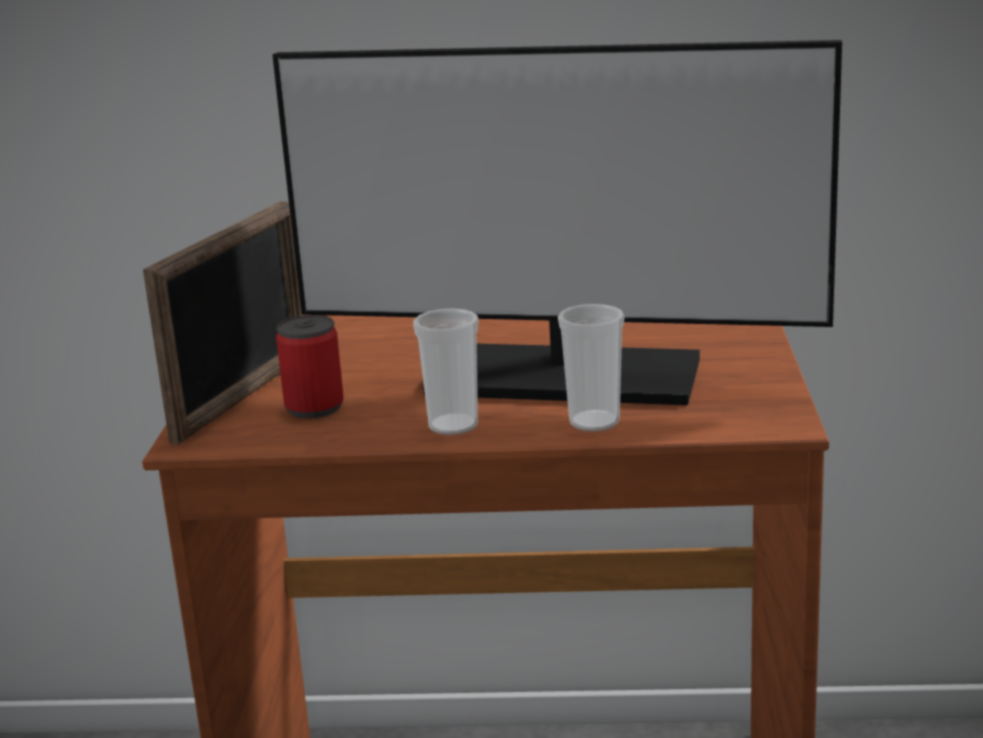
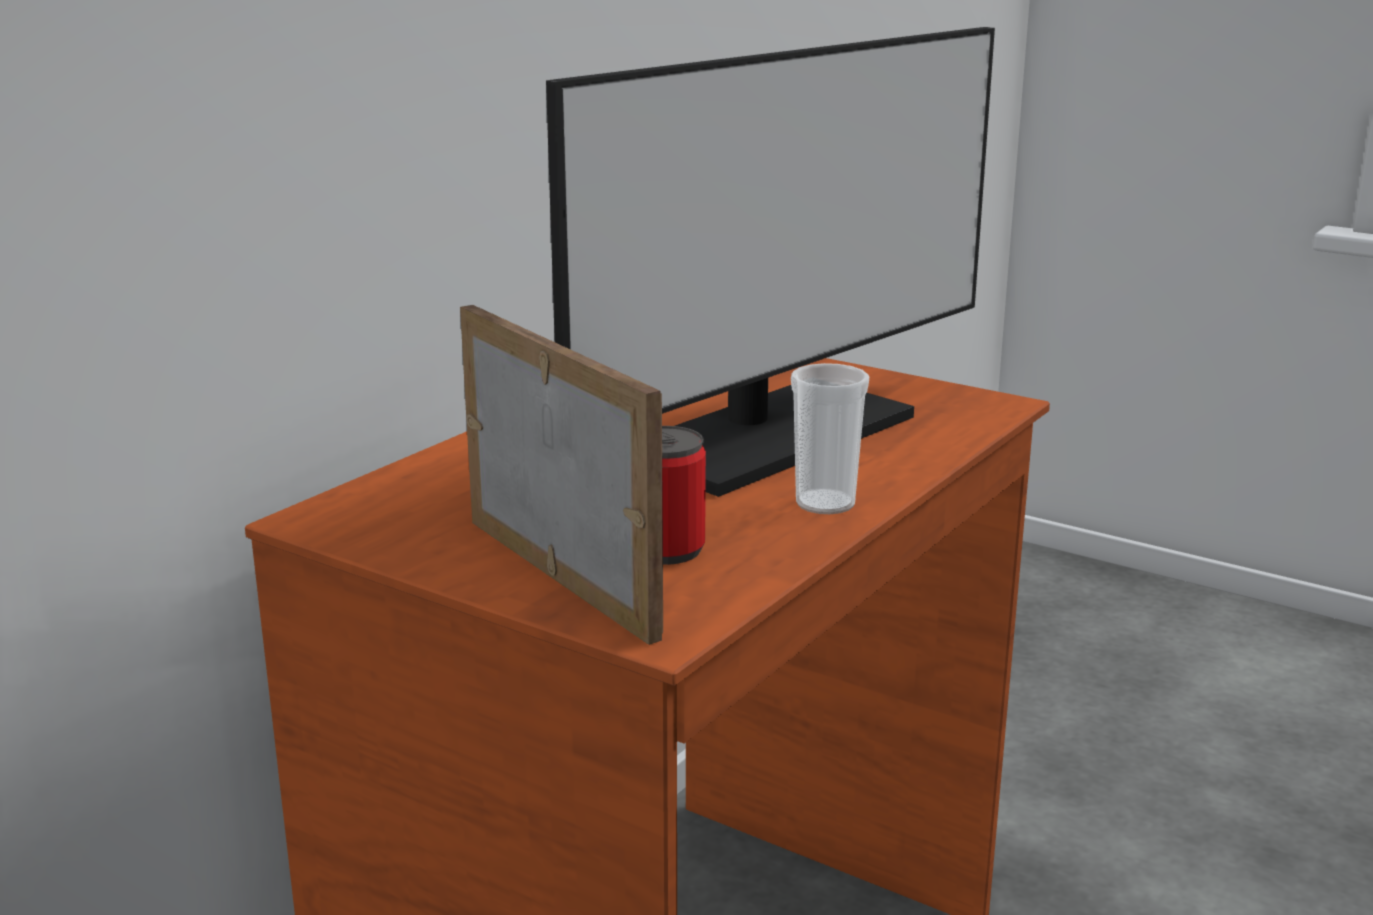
camera: 60 degrees left, 0 degrees up
(594, 422) = (903, 454): cup -> none

